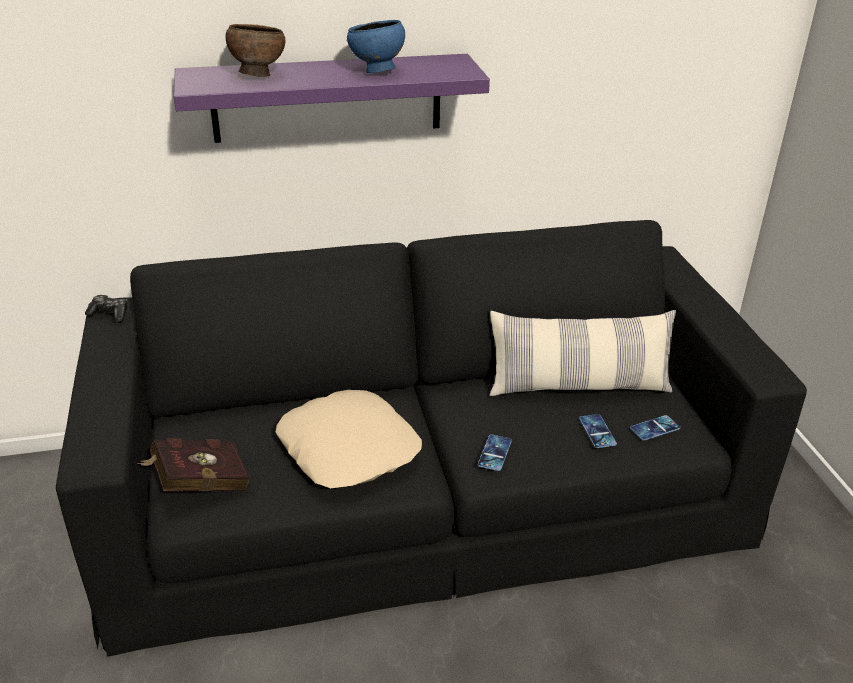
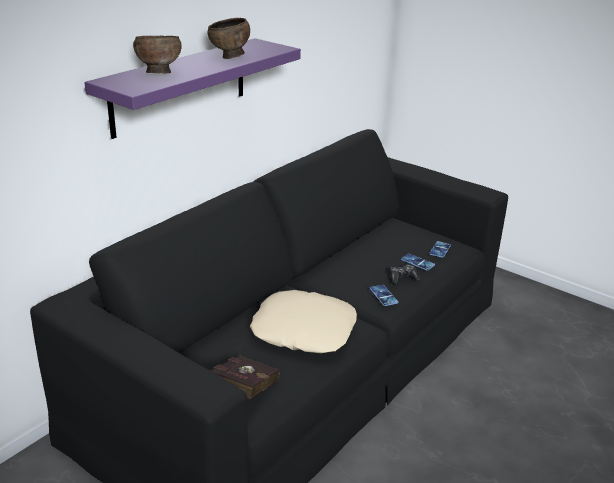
camera: 40 degrees left, 5 degrees down
(110, 314) = (66, 307): game controller -> game controller (402, 278)
(376, 72) = (230, 57): blue bowl -> brown bowl
(578, 387) = (379, 244): pillow -> none

